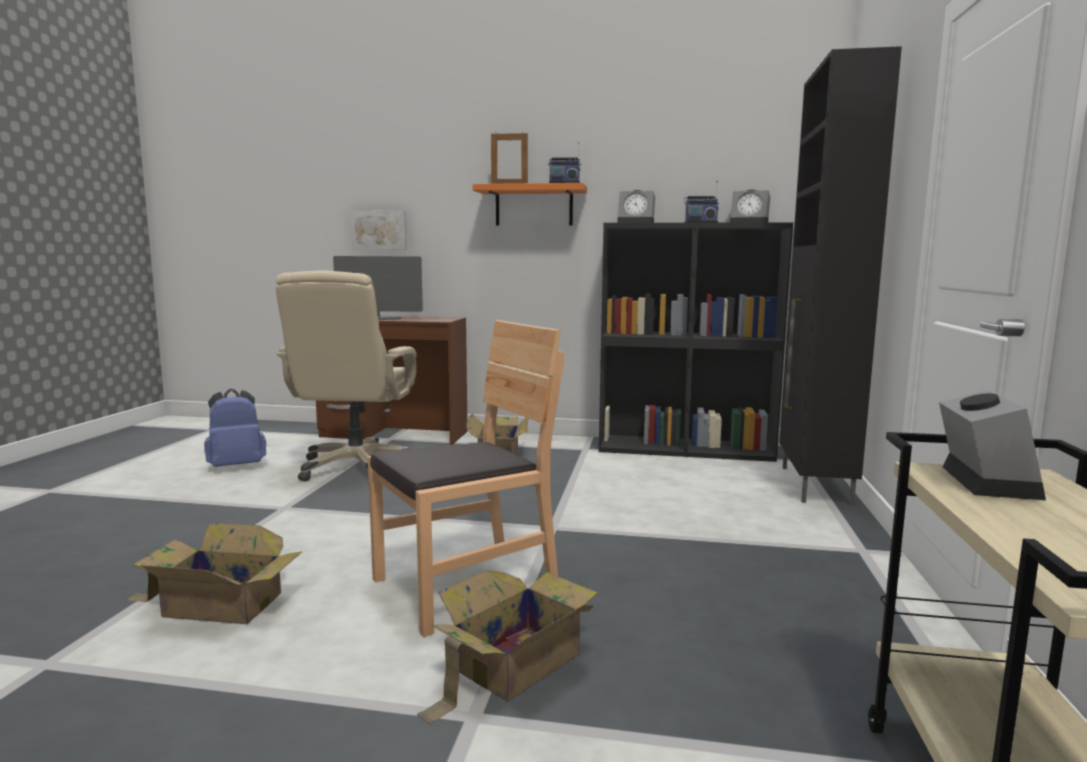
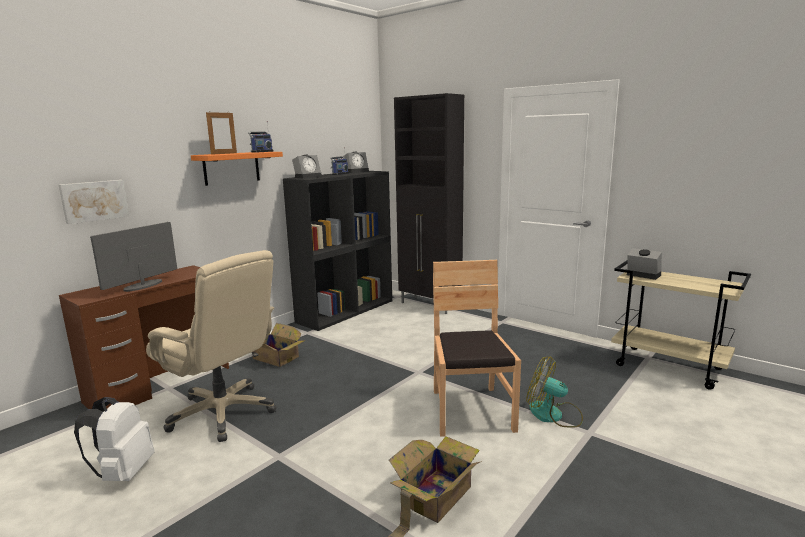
camera: 60 degrees left, 5 degrees up
(237, 466) = (123, 473): blue backpack -> white backpack
(513, 664) = (553, 415): cardboard box -> fan

